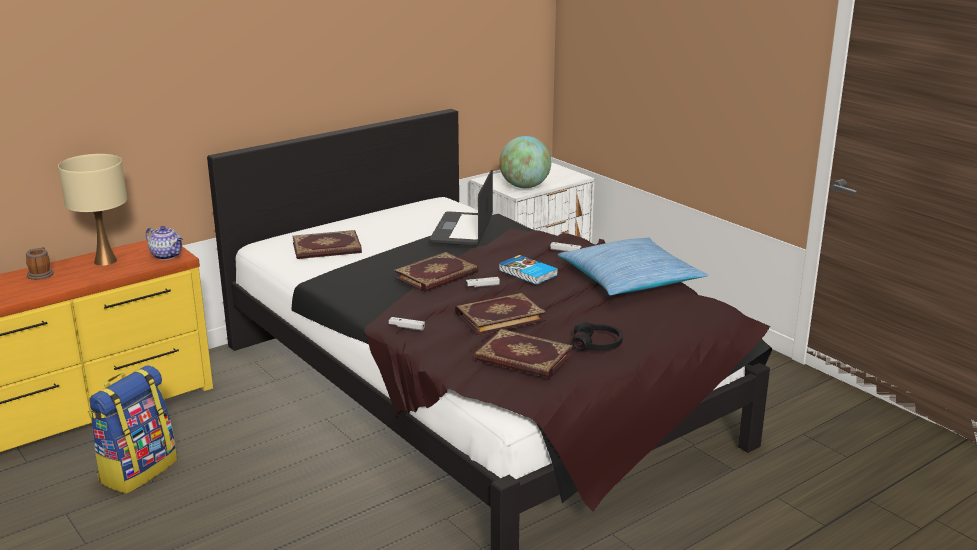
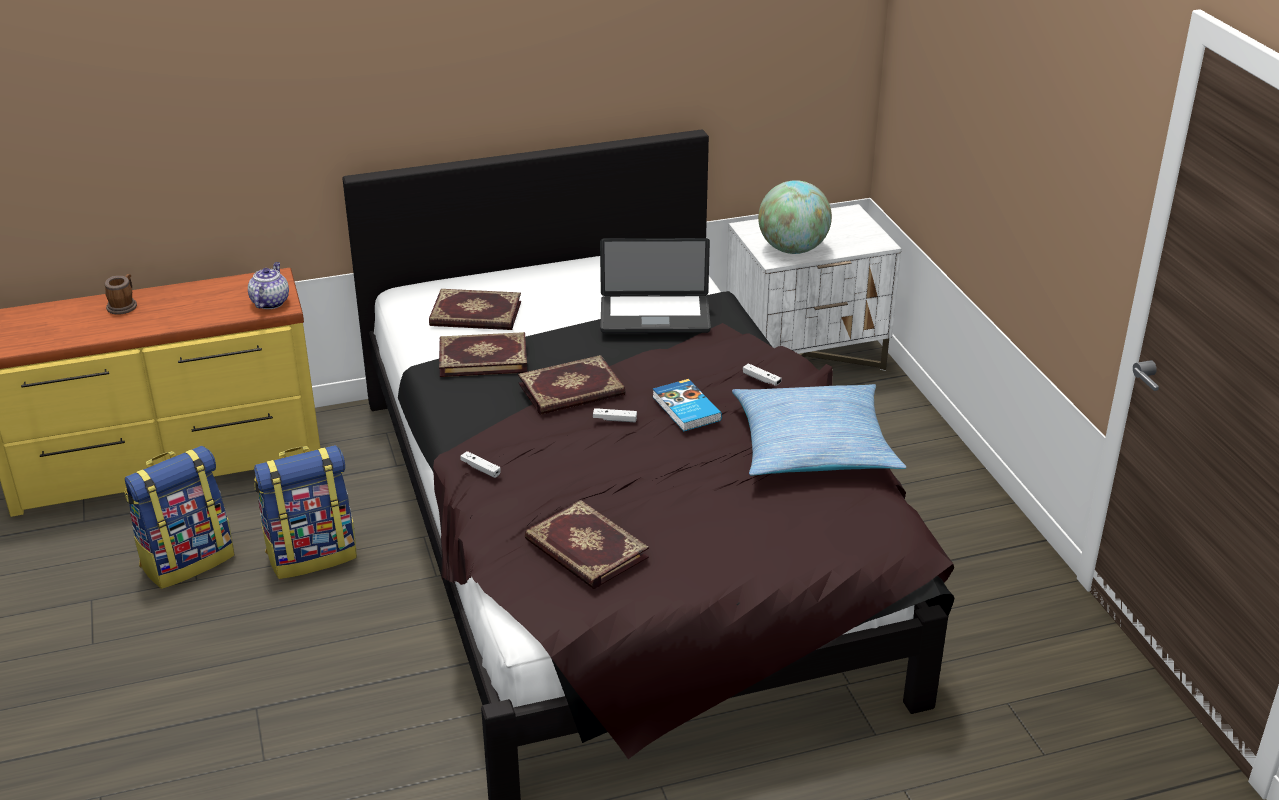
camera: 20 degrees right, 10 degrees up
(105, 261) = (199, 298): beige table lamp -> none
(167, 255) = (270, 302): teapot -> teapot turned 135 degrees counterclockwise
(243, 447) = (312, 555): none -> backpack
(462, 230) = (655, 316): laptop -> laptop turned 120 degrees counterclockwise
(499, 316) = (602, 475): book -> book (483, 357)
(597, 345) = (692, 548): black headphones -> none

